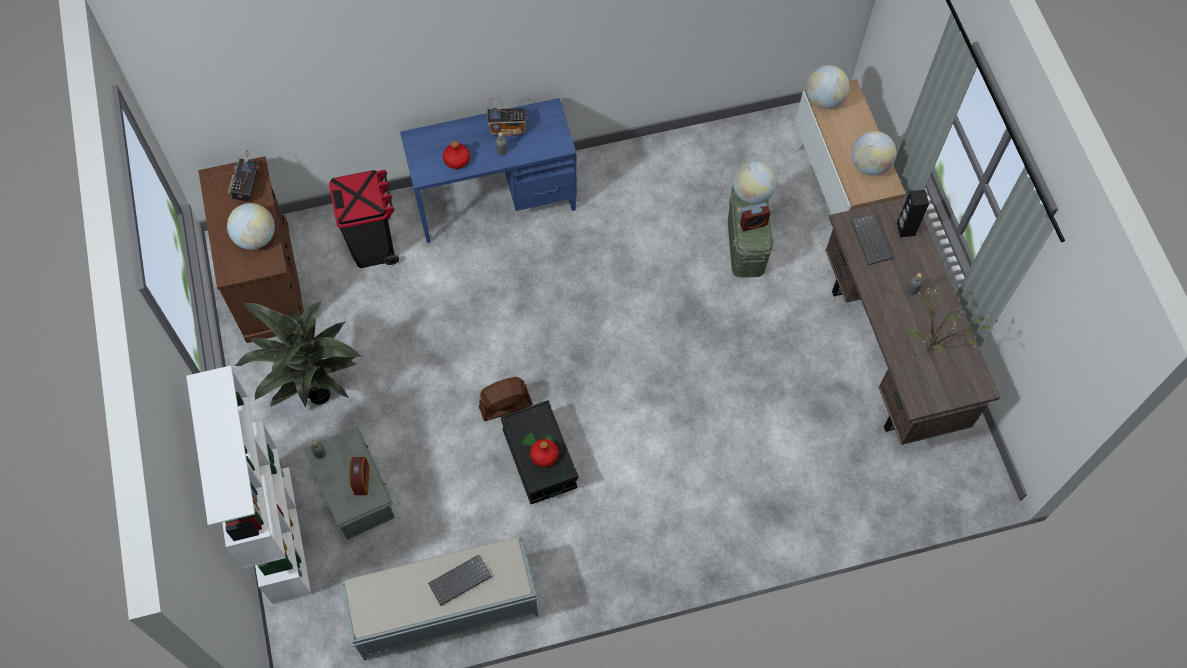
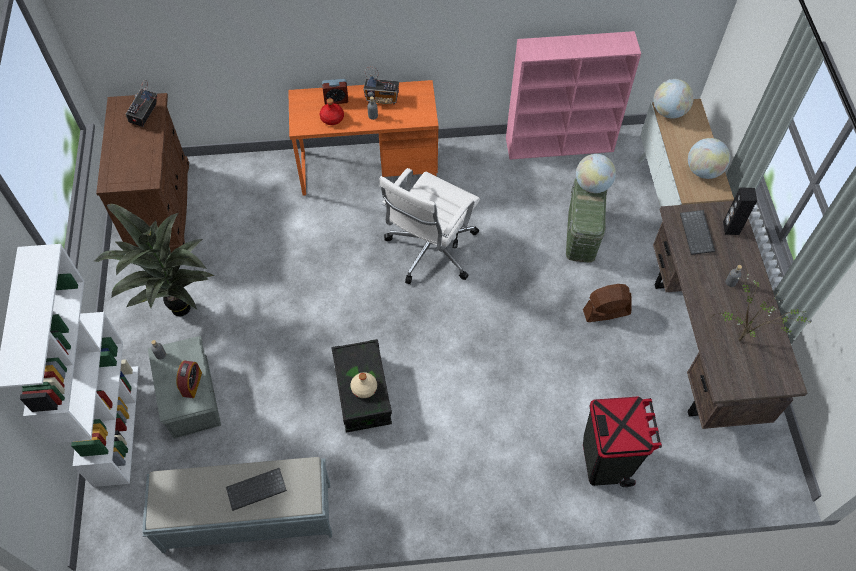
camera: 10 degrees right, 5 degrees down
(255, 238) = (141, 157): globe -> none
(373, 245) = (257, 191): black trash can -> black trash can (606, 461)
(495, 200) = (368, 168): blue desk -> orange desk
(505, 406) = (341, 341): brown fan -> brown fan (606, 312)
(544, 455) = (364, 388): red bottle -> beige bottle
(582, 288) = (430, 250): none -> white office chair
(706, 141) = (560, 144): none -> pink bookcase
(752, 223) = (589, 210): alarm clock -> alarm clock (336, 100)

